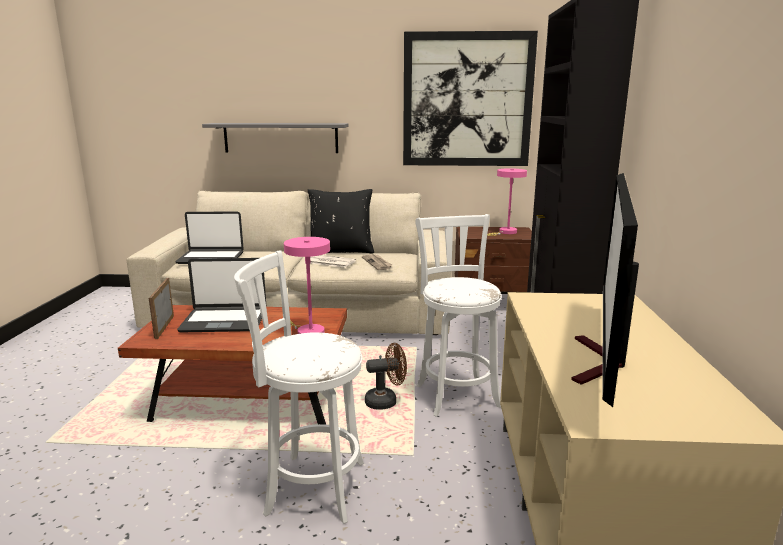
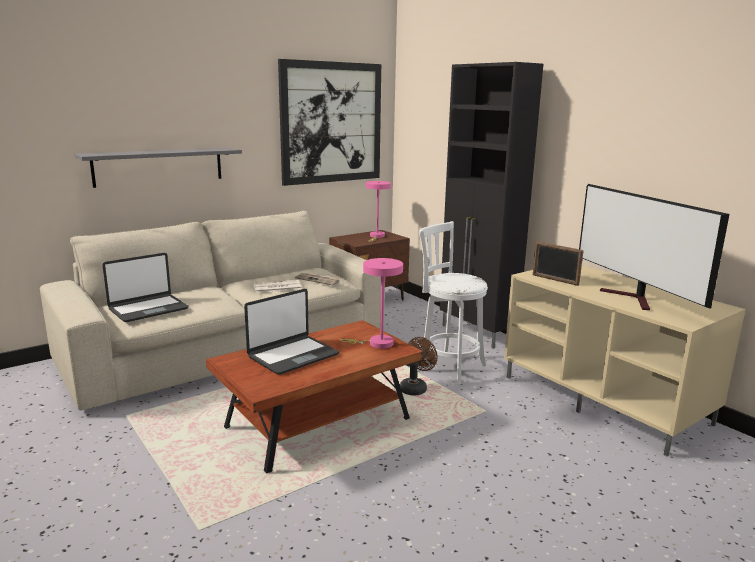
camera: 40 degrees left, 0 degrees up
(164, 327) = (251, 376): picture frame -> picture frame (555, 280)
(310, 487) = (462, 454): white stool -> none
(341, 251) = (260, 276): black pillow -> none

